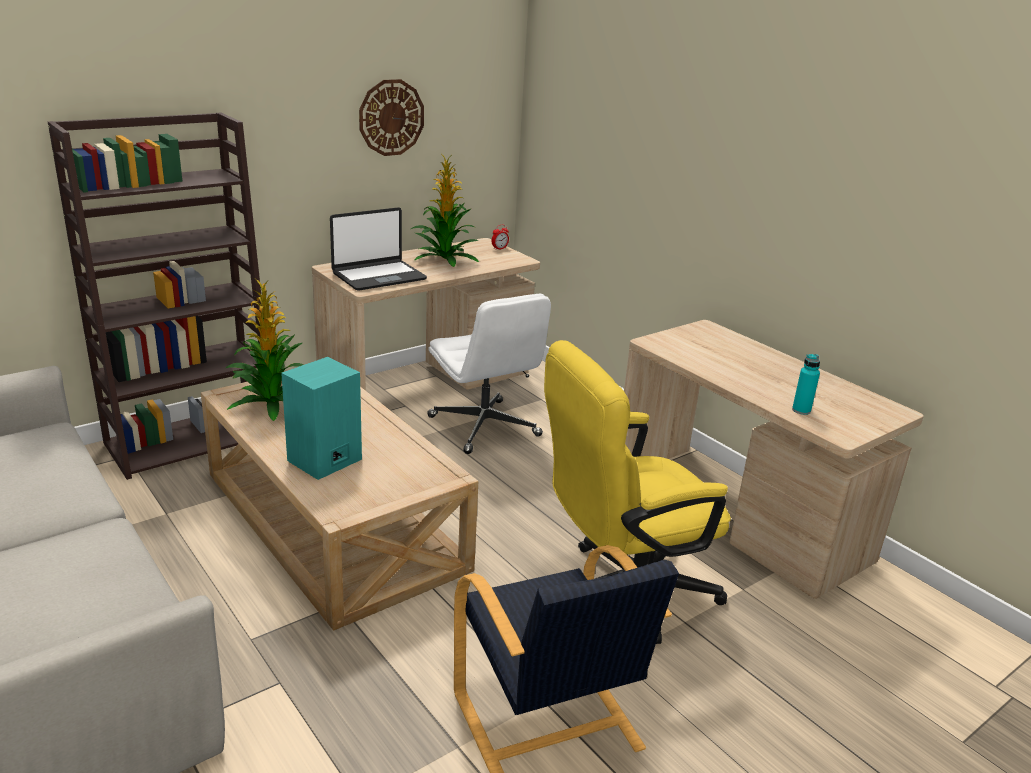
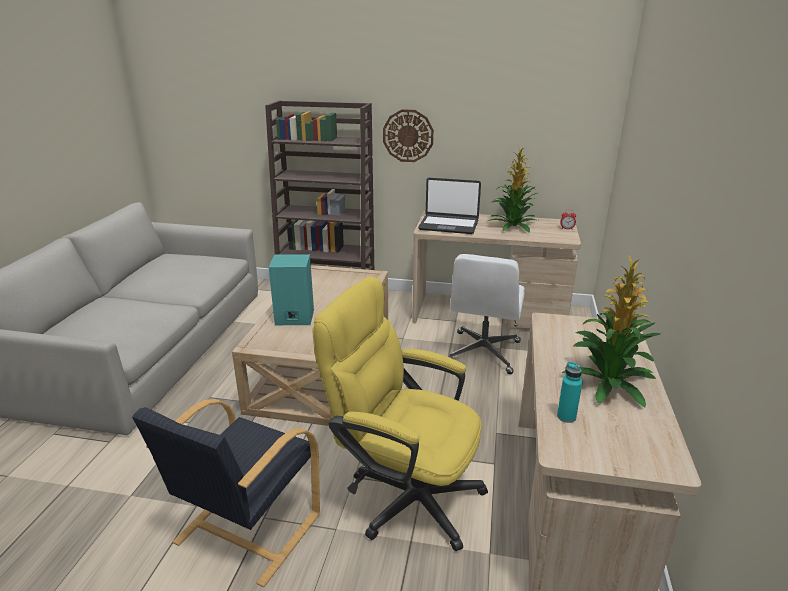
camera: 50 degrees right, 0 degrees up
(271, 403) = (322, 281): potted plant -> potted plant (608, 382)
(391, 117) = (495, 117): wall clock -> wall clock (408, 136)

